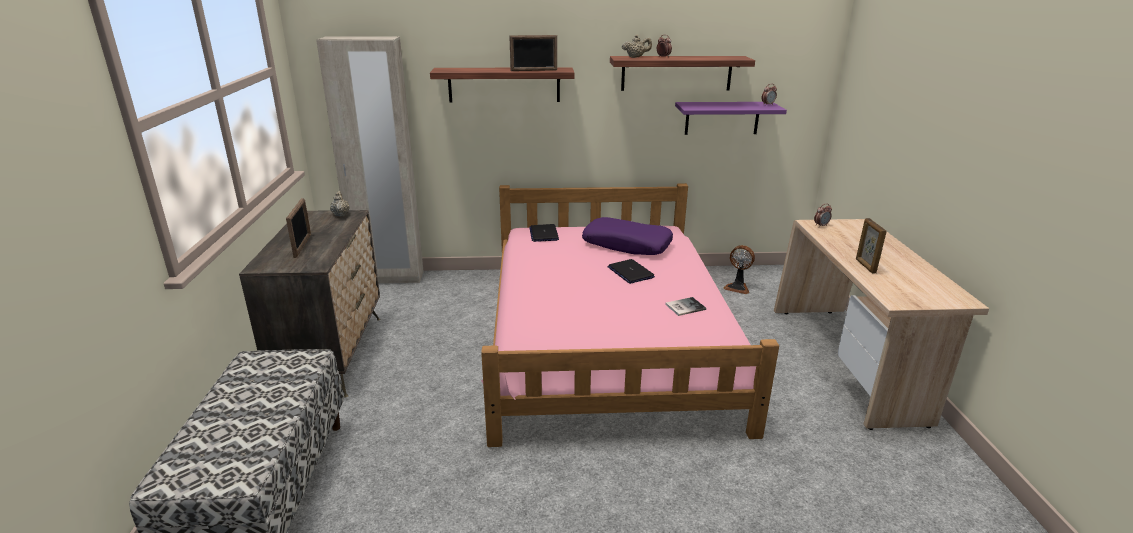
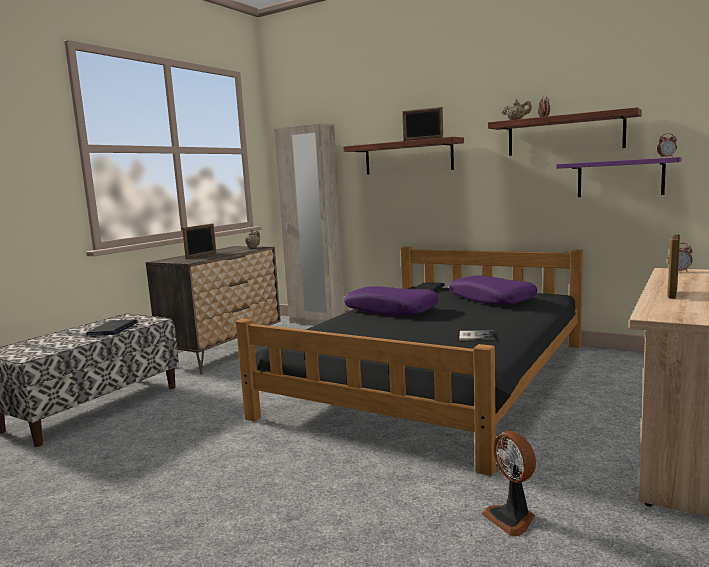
camera: 35 degrees right, 15 degrees down
(557, 278) = (391, 310): none -> purple pillow
(606, 337) = (435, 378): pink bed -> black bed
(630, 272) = (463, 313): laptop -> laptop (112, 329)
(737, 287) = (631, 368): fan -> fan (512, 518)

